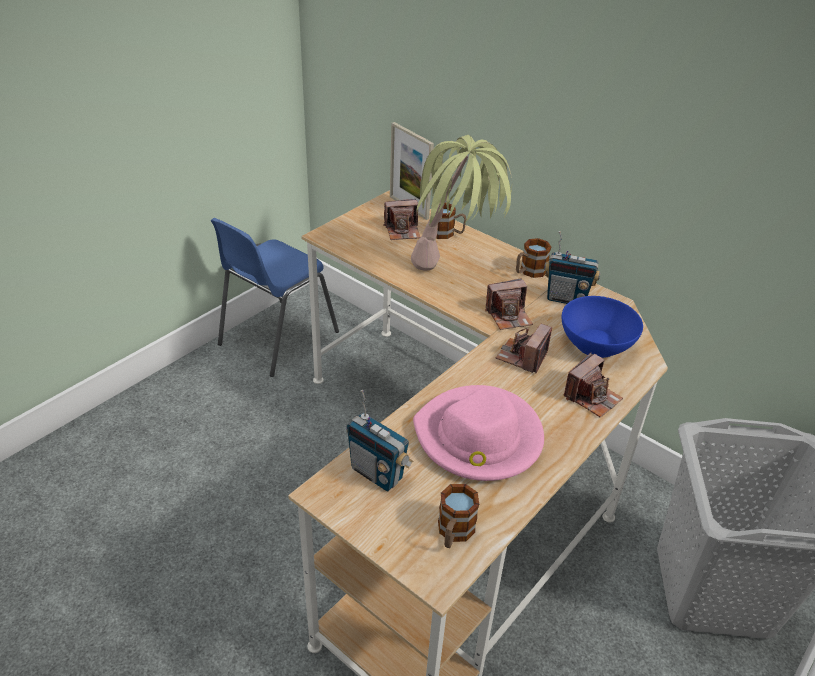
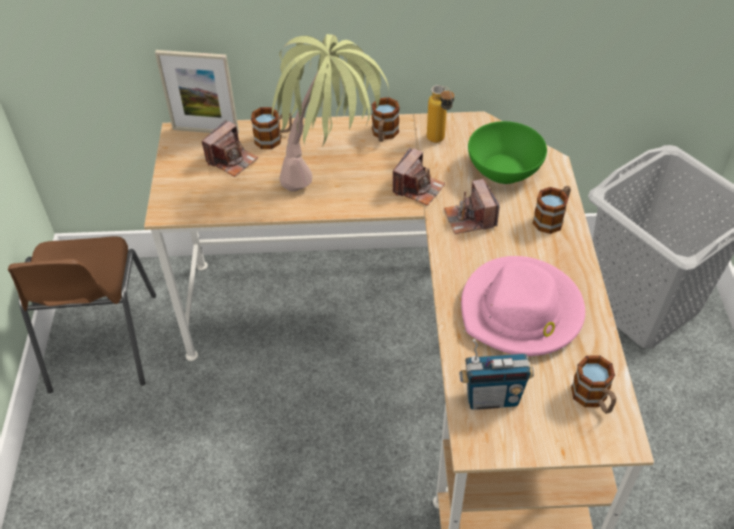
camera: 40 degrees left, 10 degrees up
(276, 338) = (101, 343): blue chair -> brown chair
(566, 298) = (439, 142): radio -> bottle
(592, 397) = (552, 218): camera -> mug
(596, 343) = (503, 169): blue bowl -> green bowl

